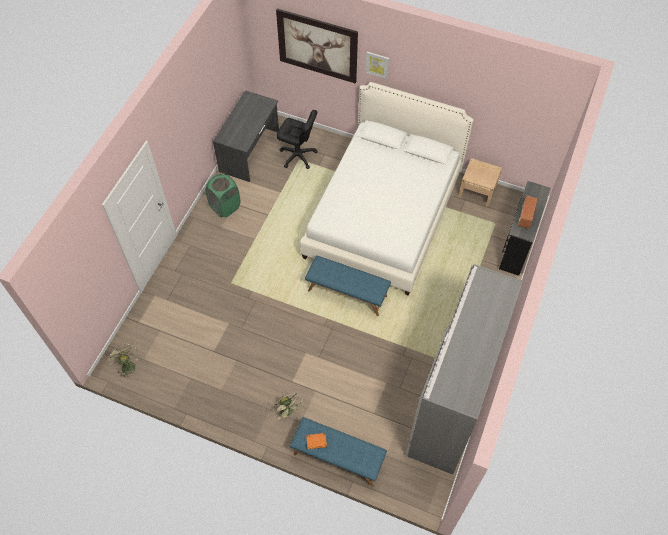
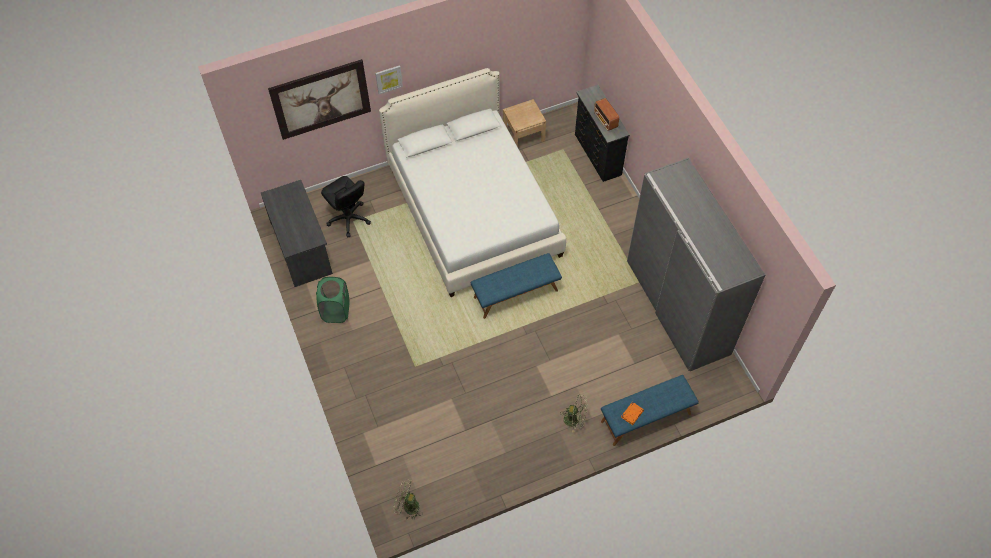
camera: 45 degrees left, 0 degrees up
(298, 156) = (348, 219): black office chair -> black office chair turned 75 degrees clockwise

